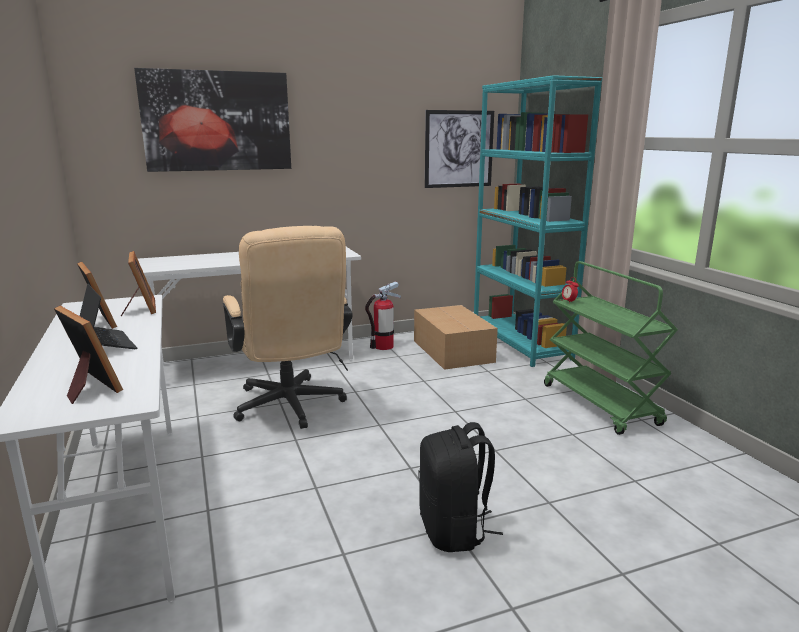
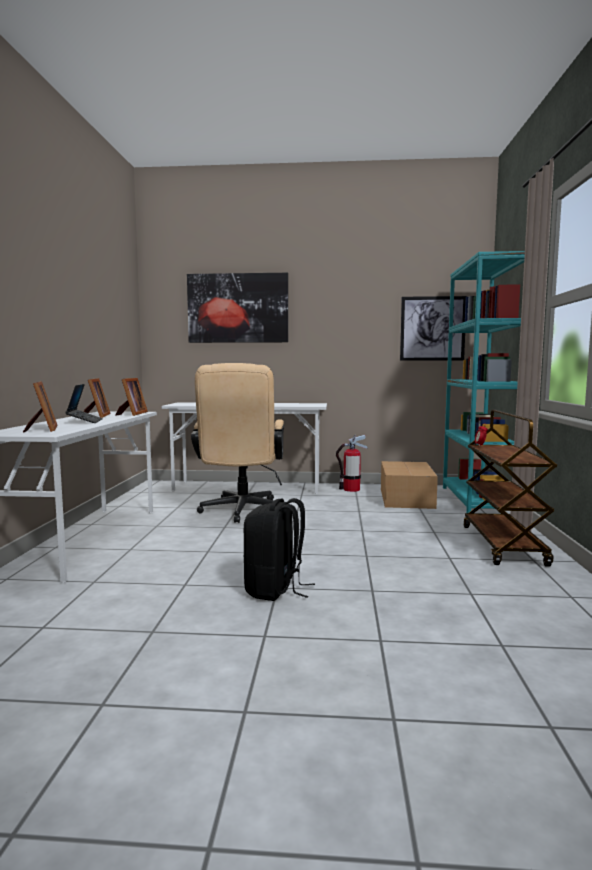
camera: 25 degrees right, 10 degrees down
(601, 405) = (503, 545): green cart -> brown cart

